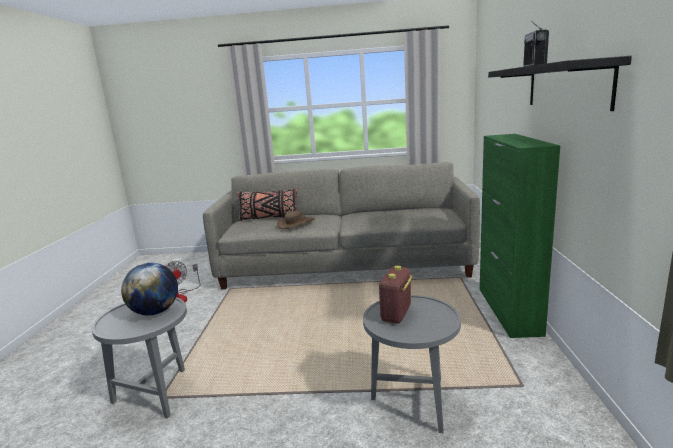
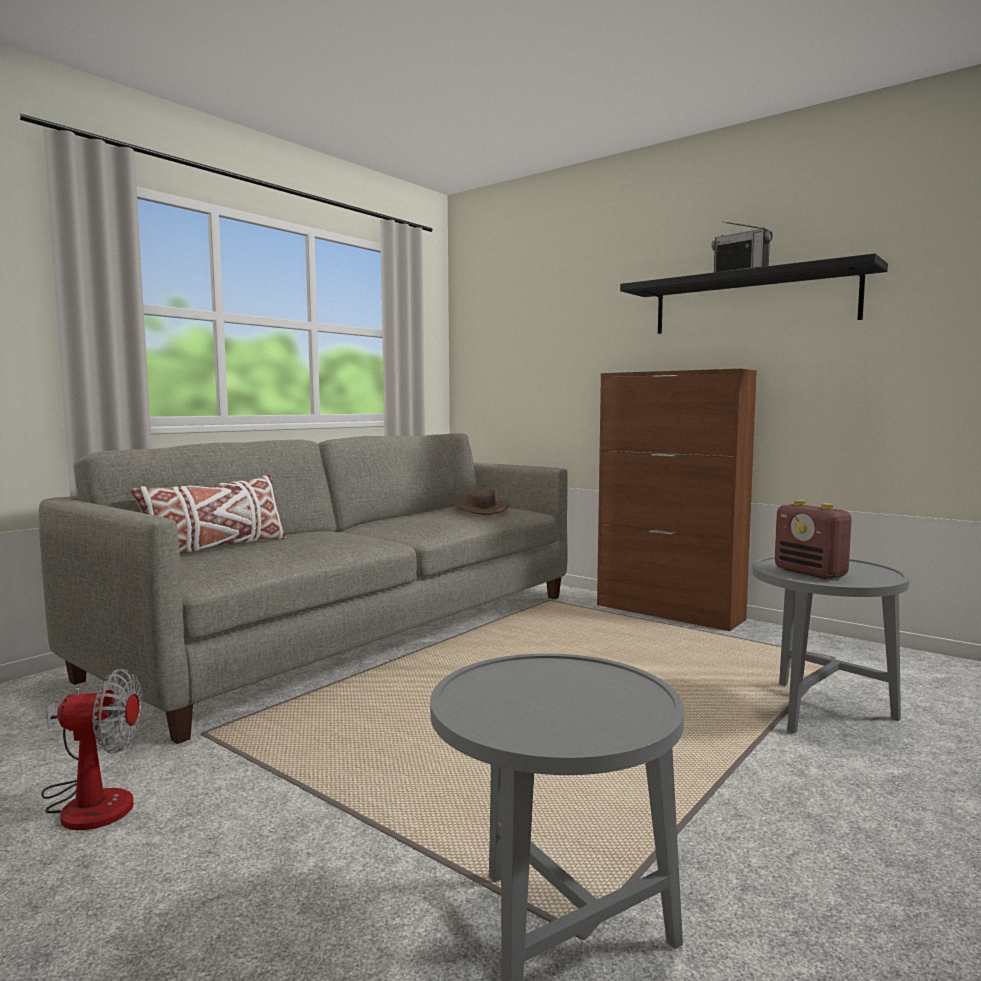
camera: 55 degrees left, 10 degrees down
(155, 312) = (557, 683): globe -> none
(269, 218) = (216, 548): black pillow -> white pillow
(296, 223) = (318, 542): brown hat -> brown hat (480, 509)
(508, 310) = (669, 612): green cabinet -> brown cabinet

